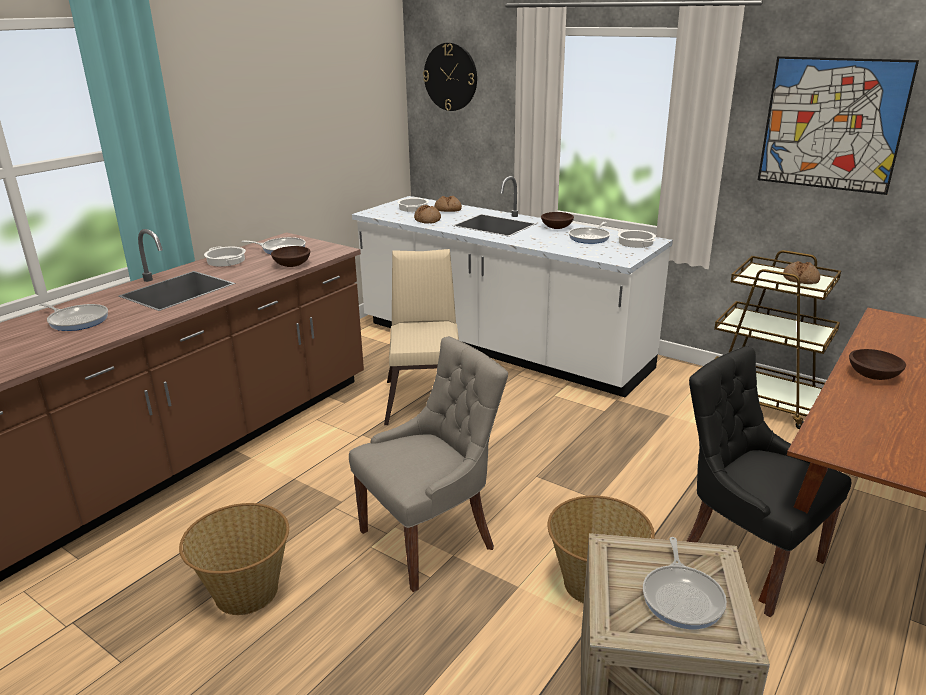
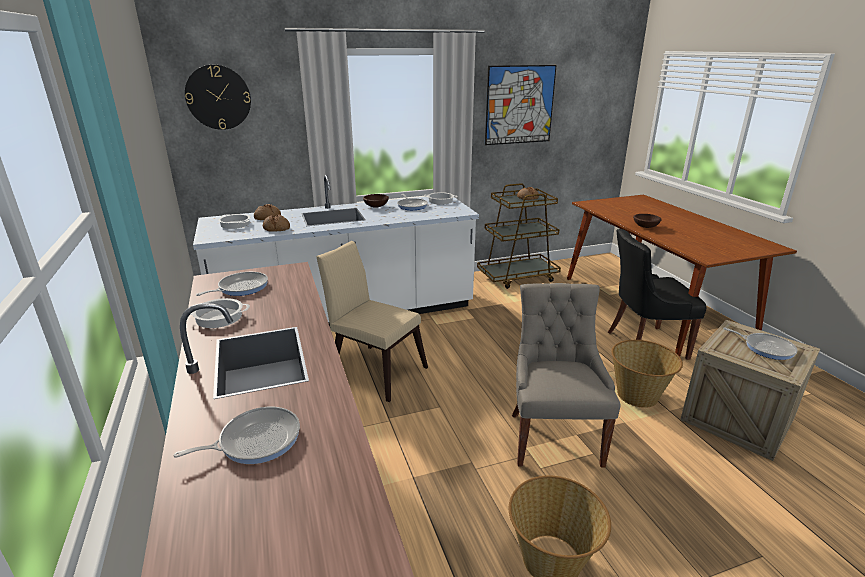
camera: 55 degrees left, 0 degrees up
(292, 265) = (295, 293): brown bowl -> none

